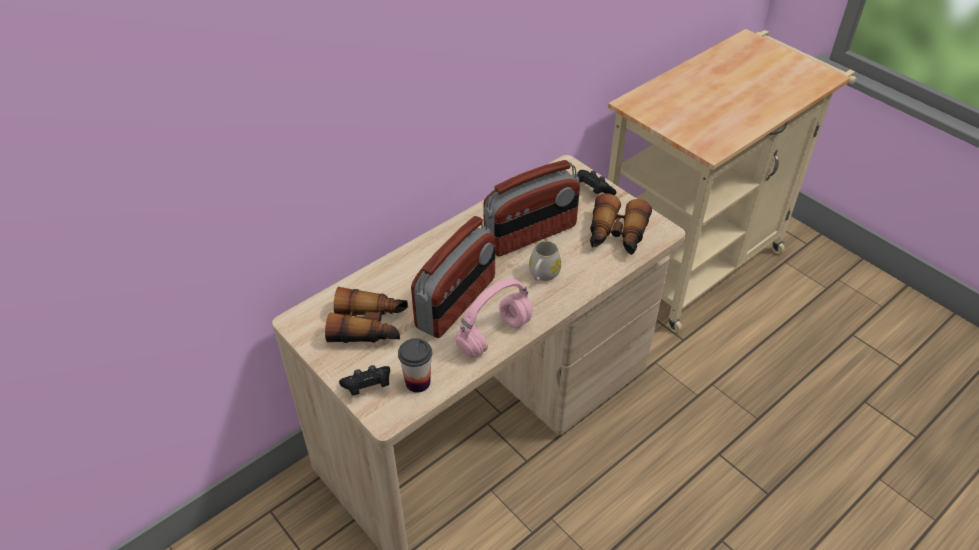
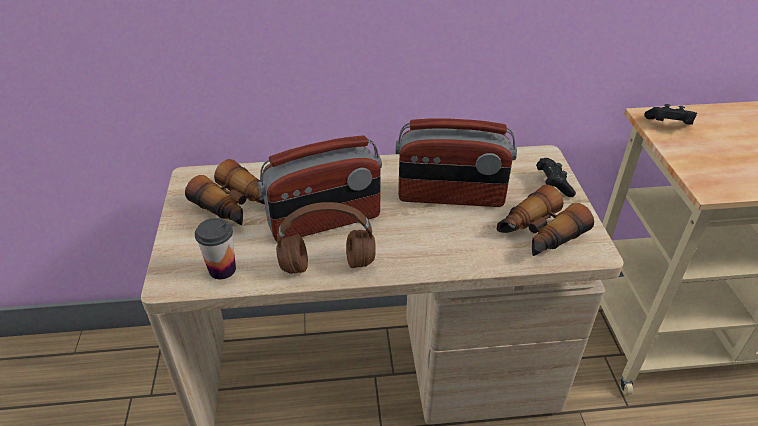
camera: 35 degrees right, 5 degrees down
(368, 387) = (182, 251): black game controller -> black game controller (668, 125)
(495, 334) = (329, 264): pink headphones -> brown headphones
(542, 275) = (427, 235): white mug -> none

